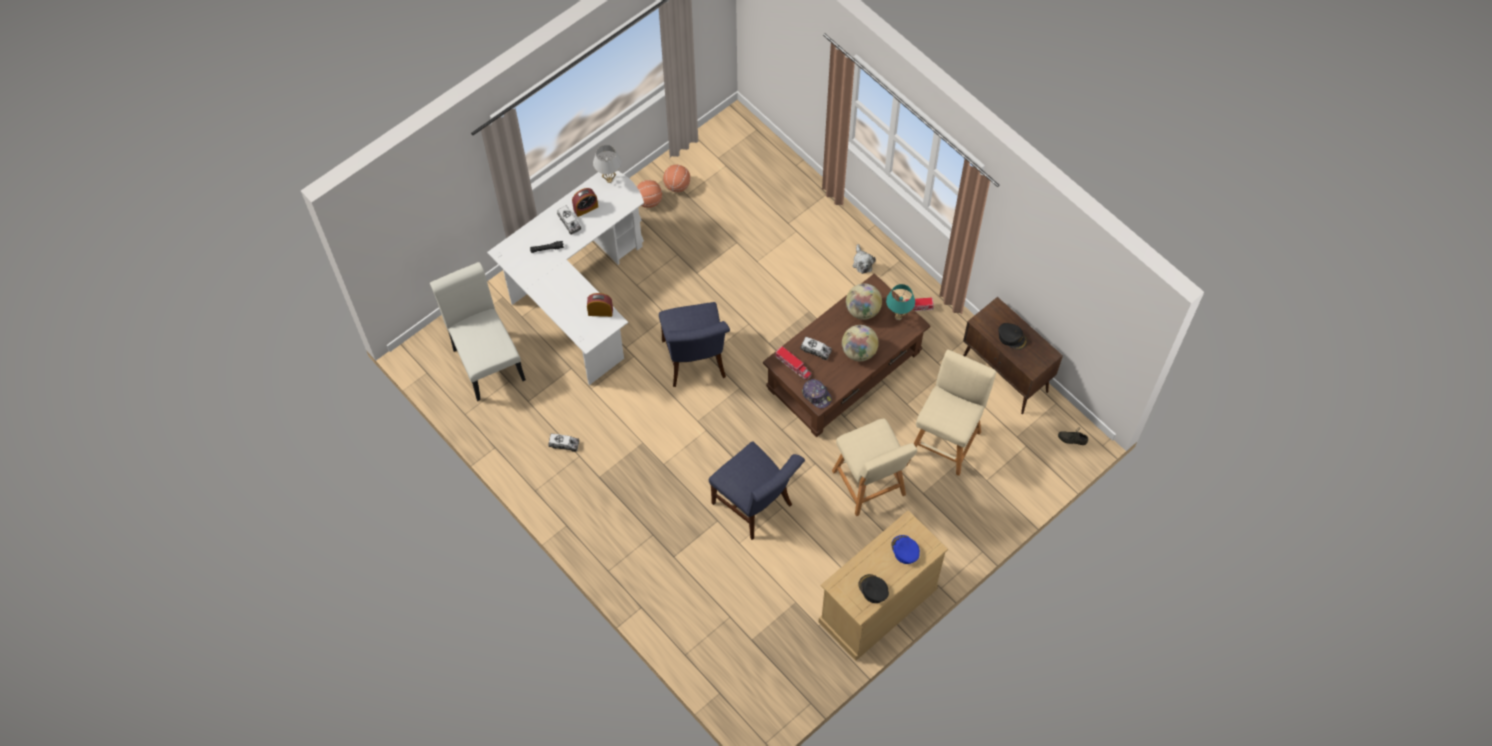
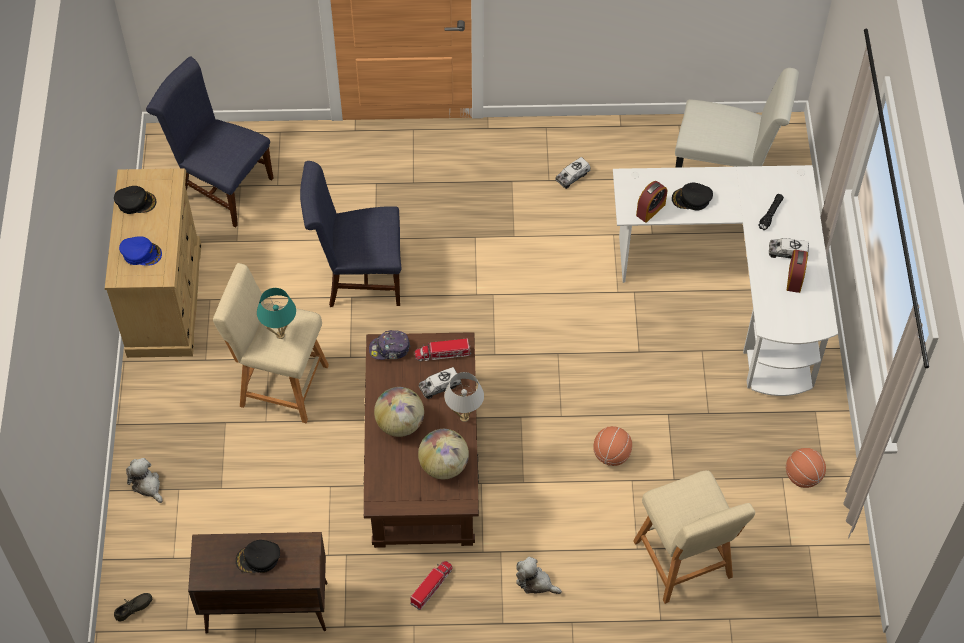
camera: 130 degrees right, 5 degrees down
(572, 296) = (691, 199): none -> black cap
(609, 180) = (815, 323): white table lamp -> white table lamp (464, 417)
(649, 201) = (804, 435): basketball -> basketball (611, 455)
(695, 362) = (560, 337): blue chair -> blue chair (221, 187)
(898, 317) = (403, 492): turquoise table lamp -> turquoise table lamp (280, 335)
(946, 439) = (256, 490): beige stool -> beige stool (685, 563)
(1001, 499) = (147, 485): none -> plush toy

